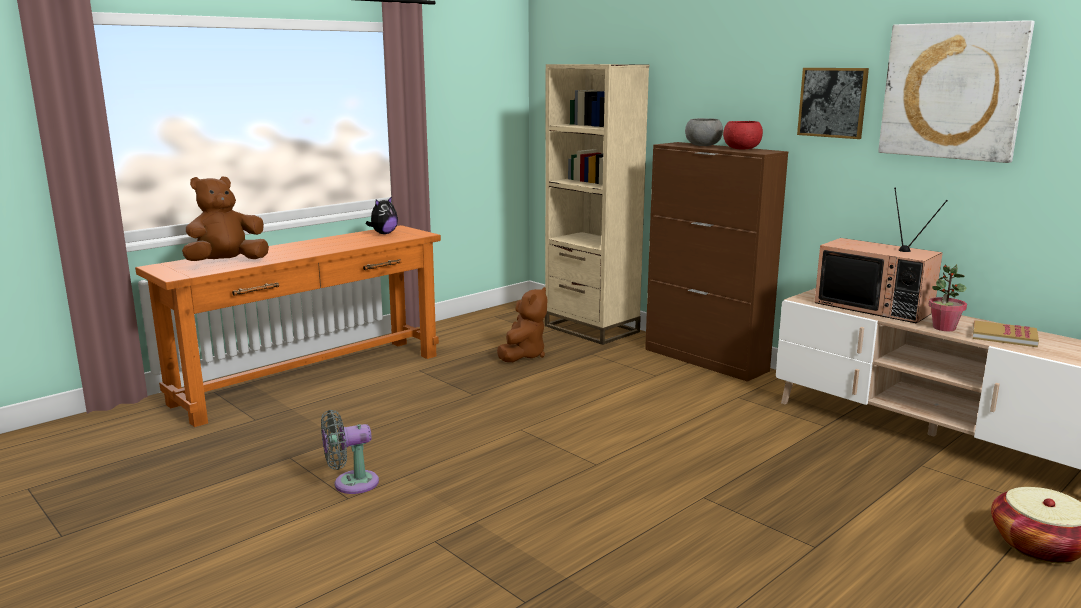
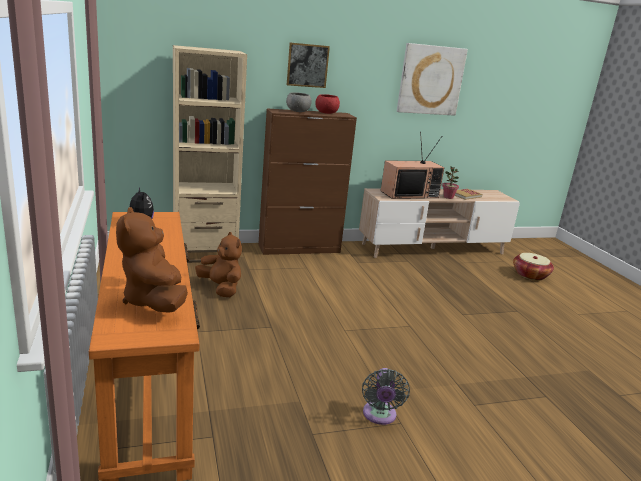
camera: 65 degrees left, 5 degrees up
(832, 102) = (370, 83): picture -> picture (307, 65)

